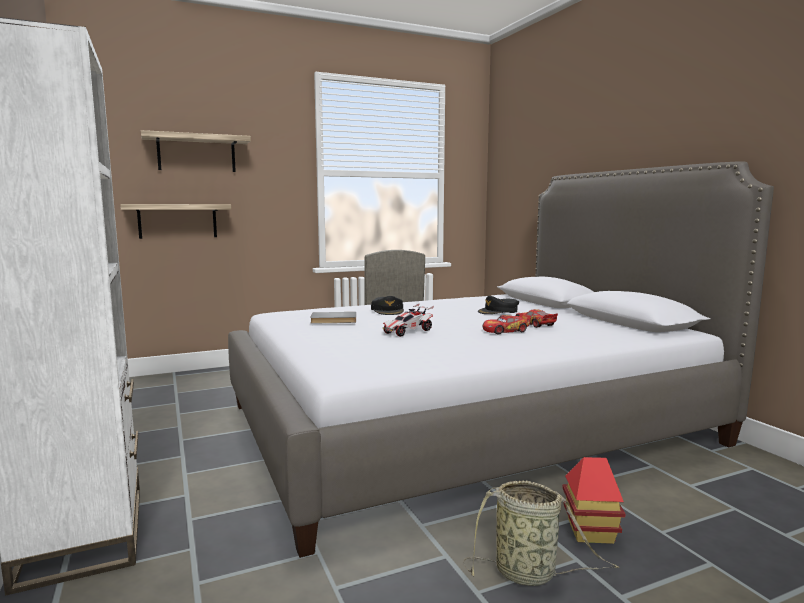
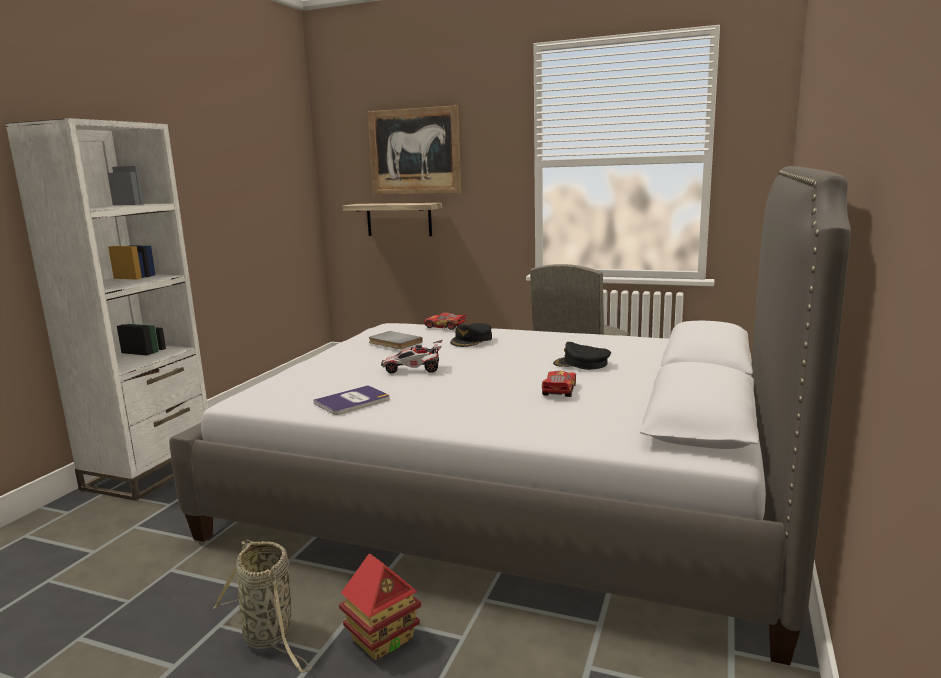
camera: 45 degrees right, 5 degrees up
(196, 153) = (414, 152): shelf -> picture
(440, 354) = (352, 401): none -> book
(505, 331) = (495, 391): toy car -> toy car (445, 326)

